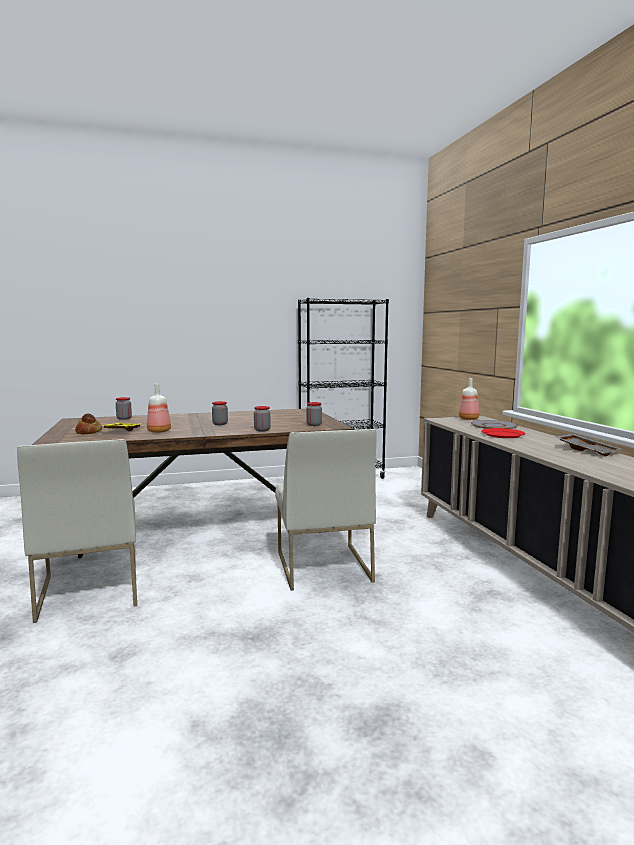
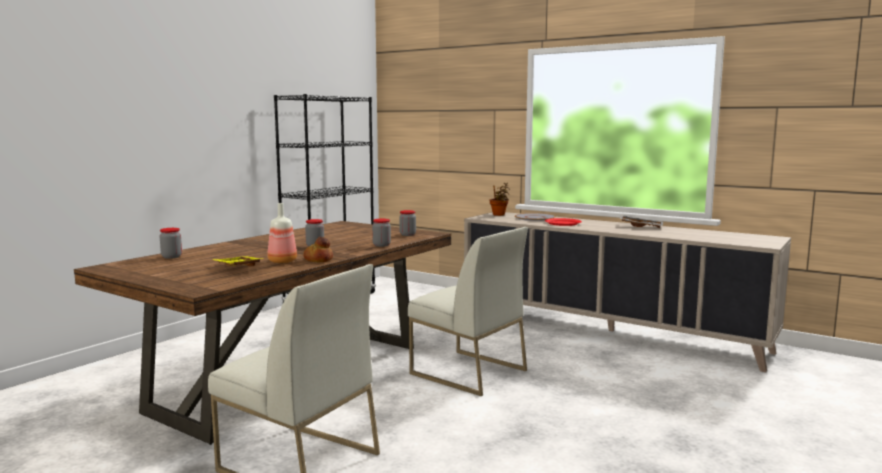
camera: 40 degrees left, 0 degrees up
(89, 432) = (200, 275): bread -> bread (318, 259)
(469, 419) = (499, 215): bottle -> potted plant

